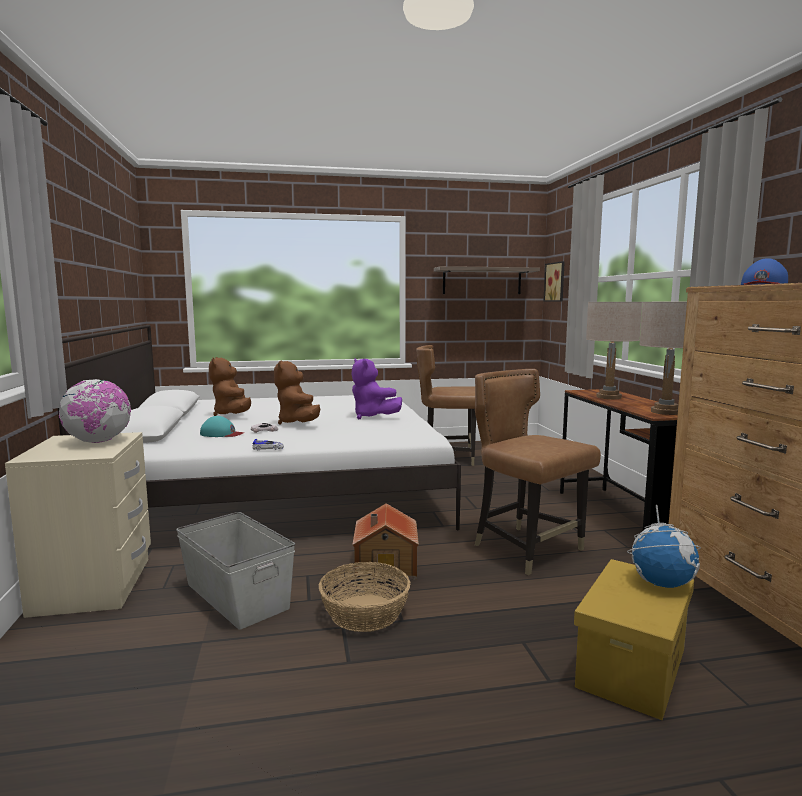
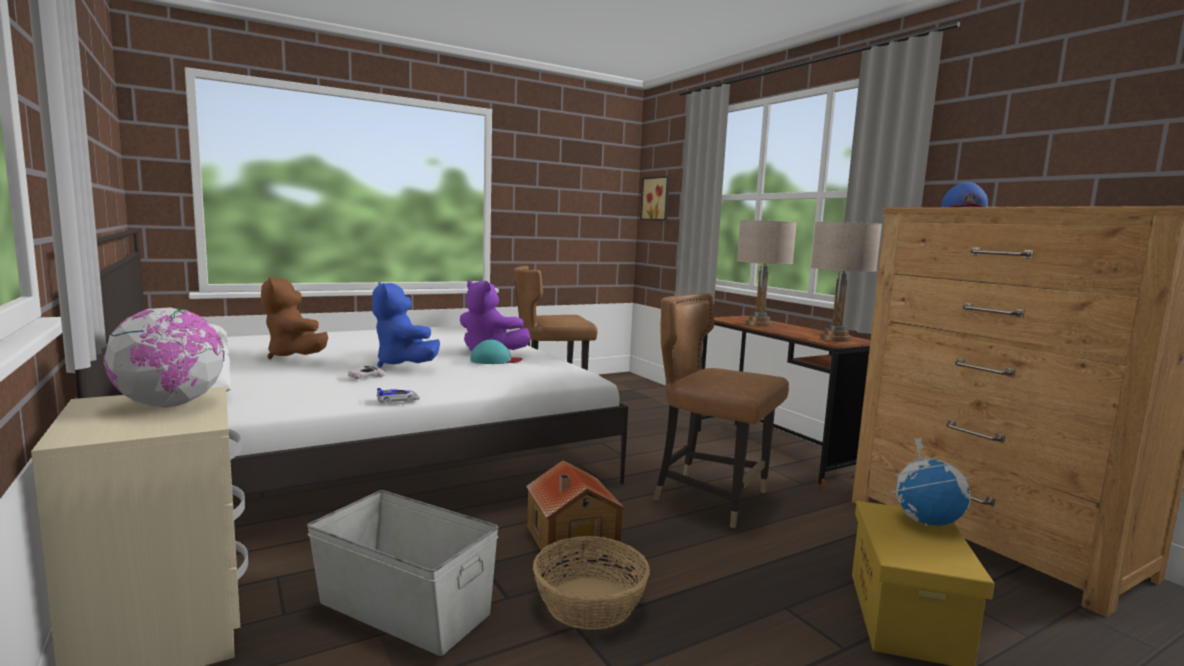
camera: 20 degrees left, 0 degrees up
(221, 434) = (308, 383): turquoise cap -> turquoise cap (495, 360)
(298, 423) = (403, 365): brown plush toy -> blue plush toy
(482, 281) = (575, 193): shelf -> none

